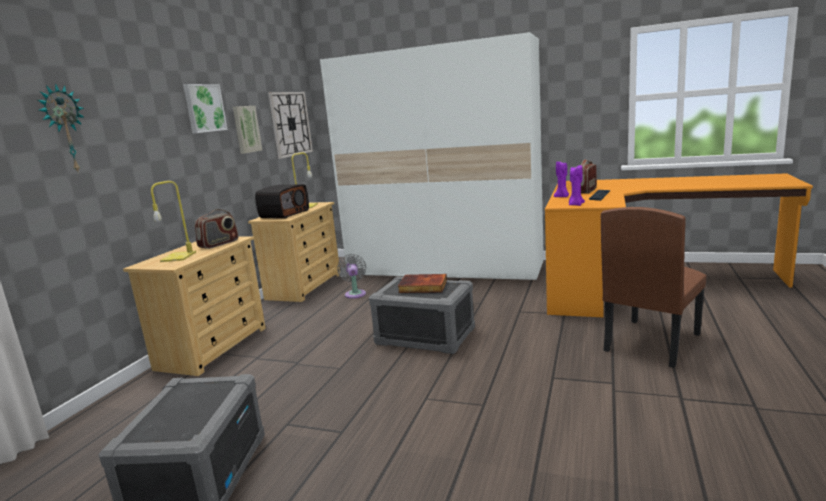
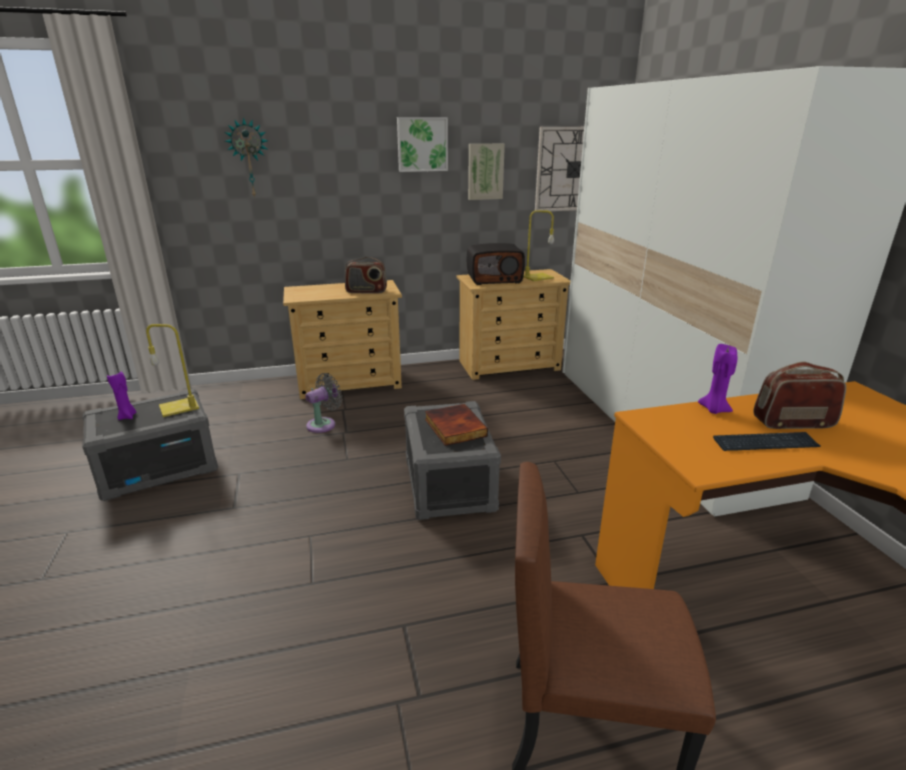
camera: 55 degrees right, 10 degrees up
(178, 256) = (321, 291): yellow table lamp -> yellow table lamp (180, 407)
(355, 293) = (519, 398): grey fan -> grey fan (324, 424)
(575, 205) = (662, 433): purple candle -> purple candle (127, 416)

